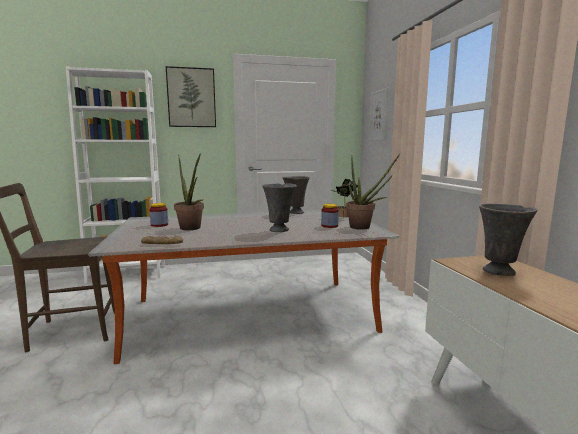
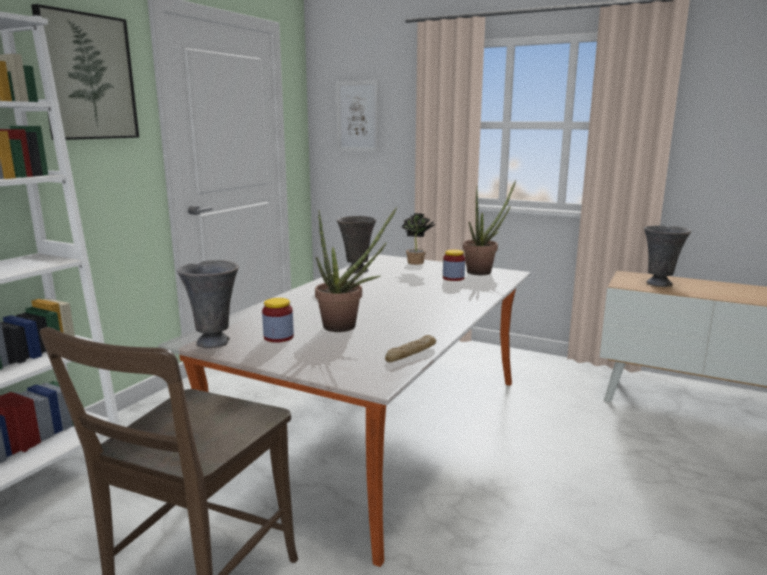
camera: 50 degrees left, 5 degrees up
(280, 230) = (437, 297): grey vase -> grey vase (214, 342)

